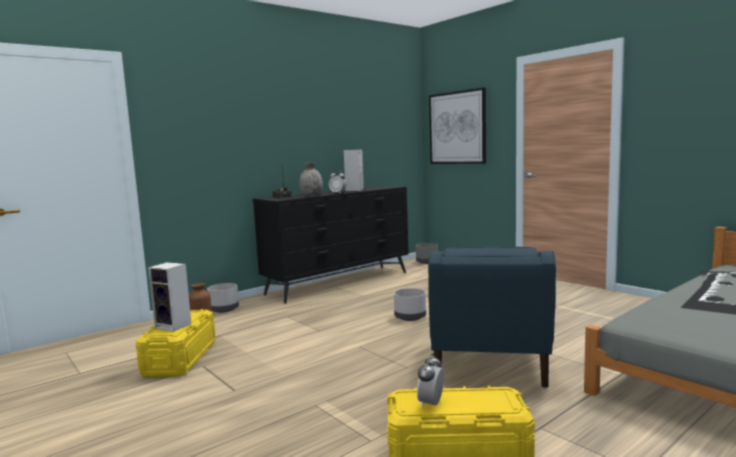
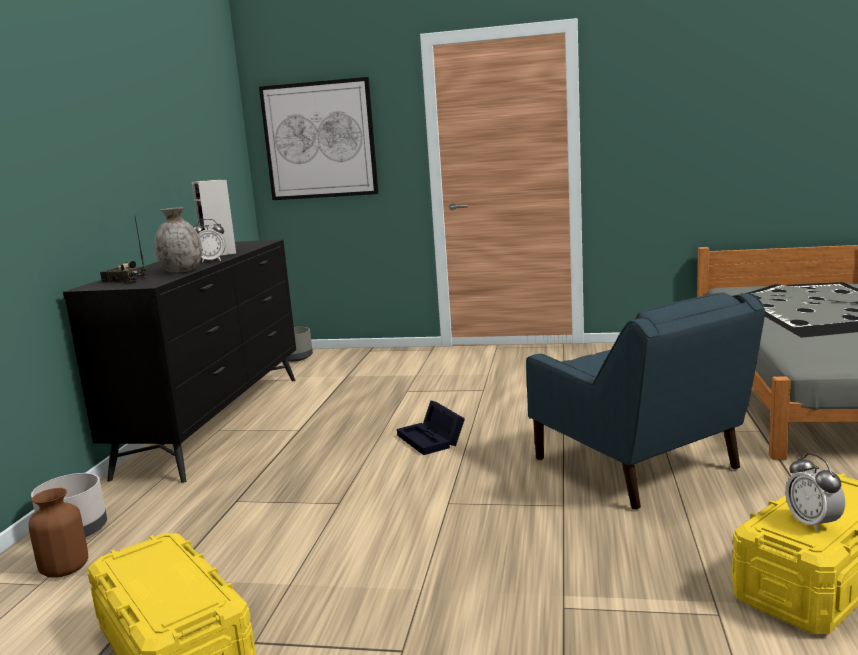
camera: 40 degrees left, 5 degrees up
(174, 326) = (174, 586): speaker -> none
(410, 317) = (432, 440): grey planter -> black storage box

